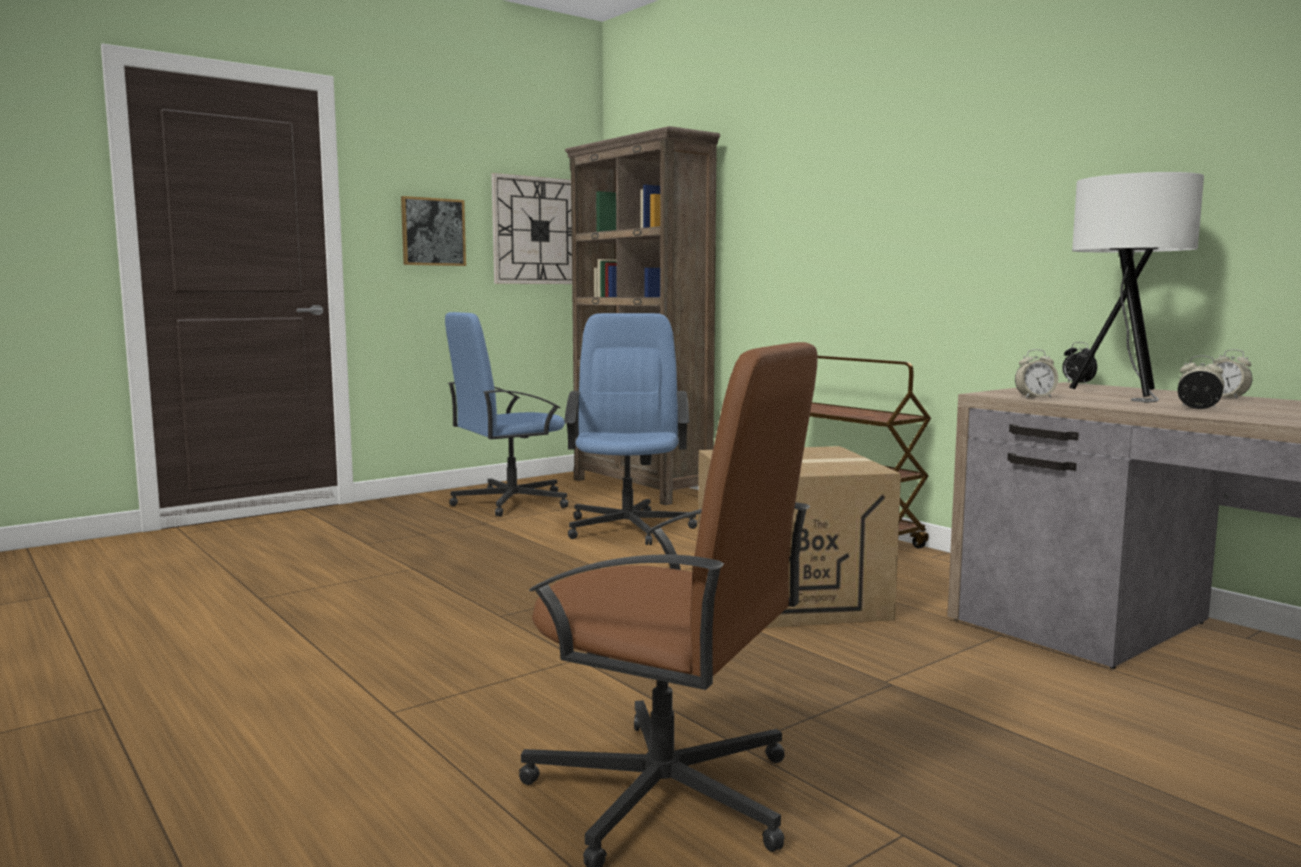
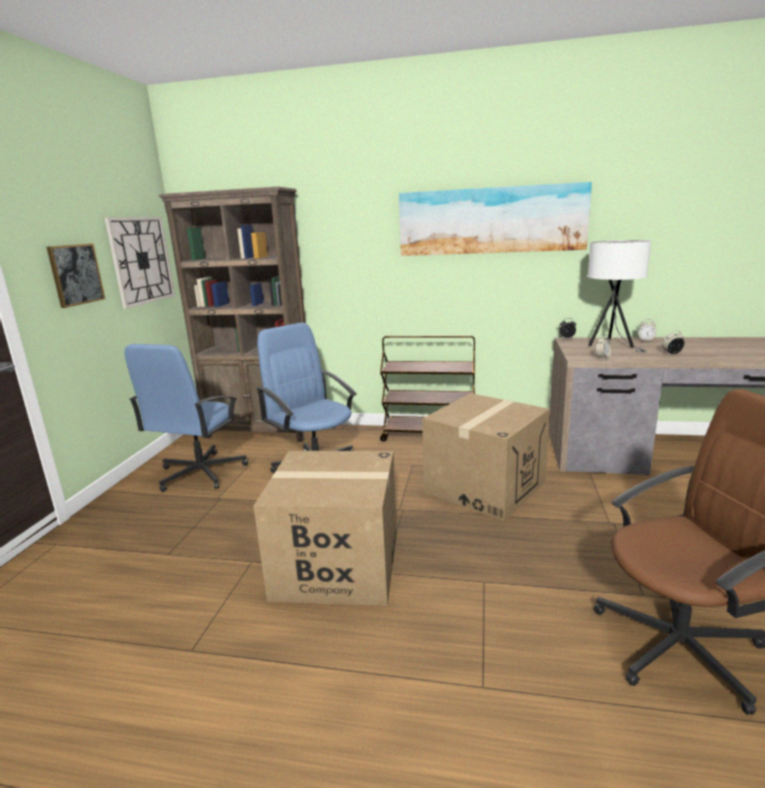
camera: 40 degrees left, 10 degrees up
(473, 595) = (337, 565): none -> cardboard box
(968, 162) = (490, 220): none -> picture

